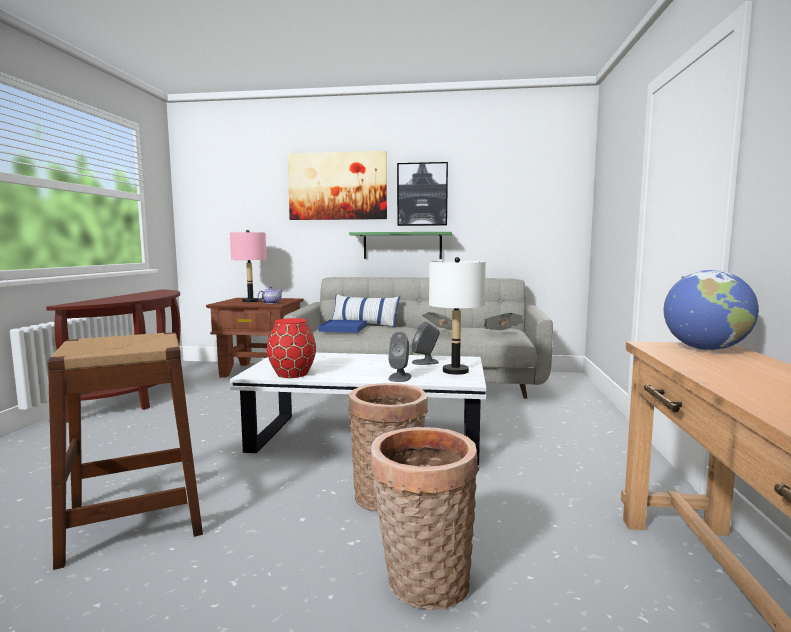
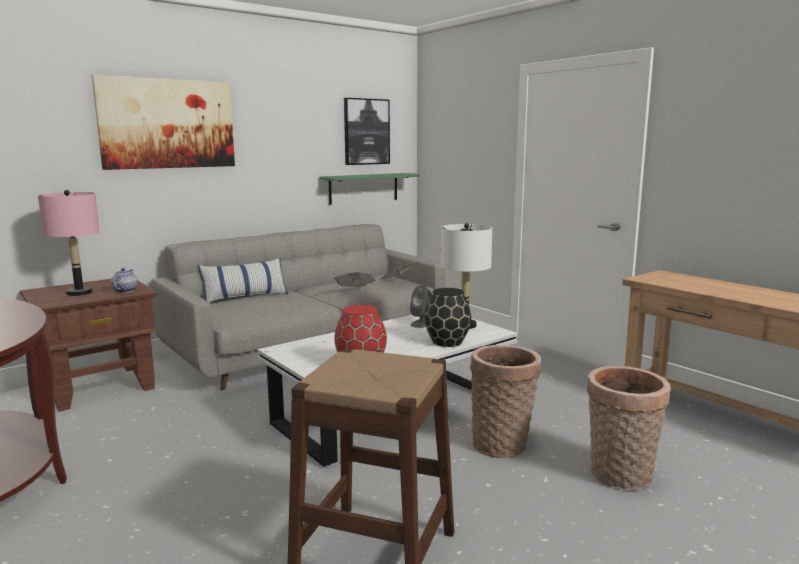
camera: 45 degrees left, 5 degrees up
(343, 328) = (247, 306): blue tray -> none
(400, 377) = (447, 342): grey speaker -> black vase
(402, 245) = (252, 196): green shelf -> green shelf (364, 188)
(422, 194) = (271, 136): picture -> picture (366, 132)
(705, 349) = (667, 277): globe -> none

